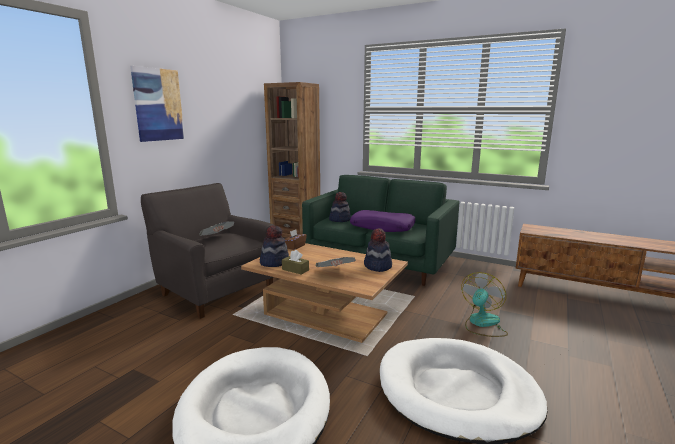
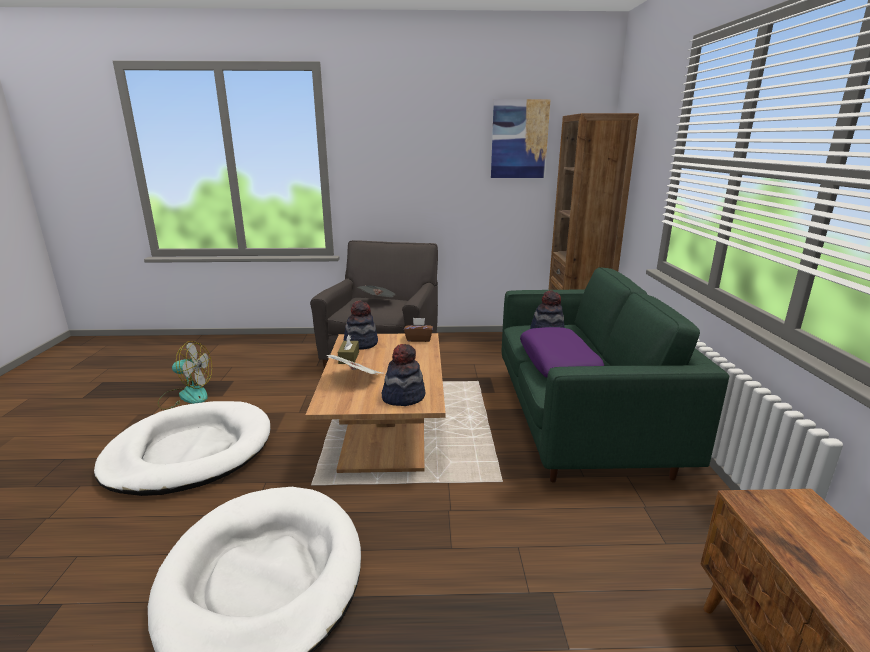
camera: 60 degrees right, 5 degrees up
(158, 105) = (389, 149): picture -> picture (519, 139)
(482, 324) = (474, 575): fan -> fan (186, 396)

